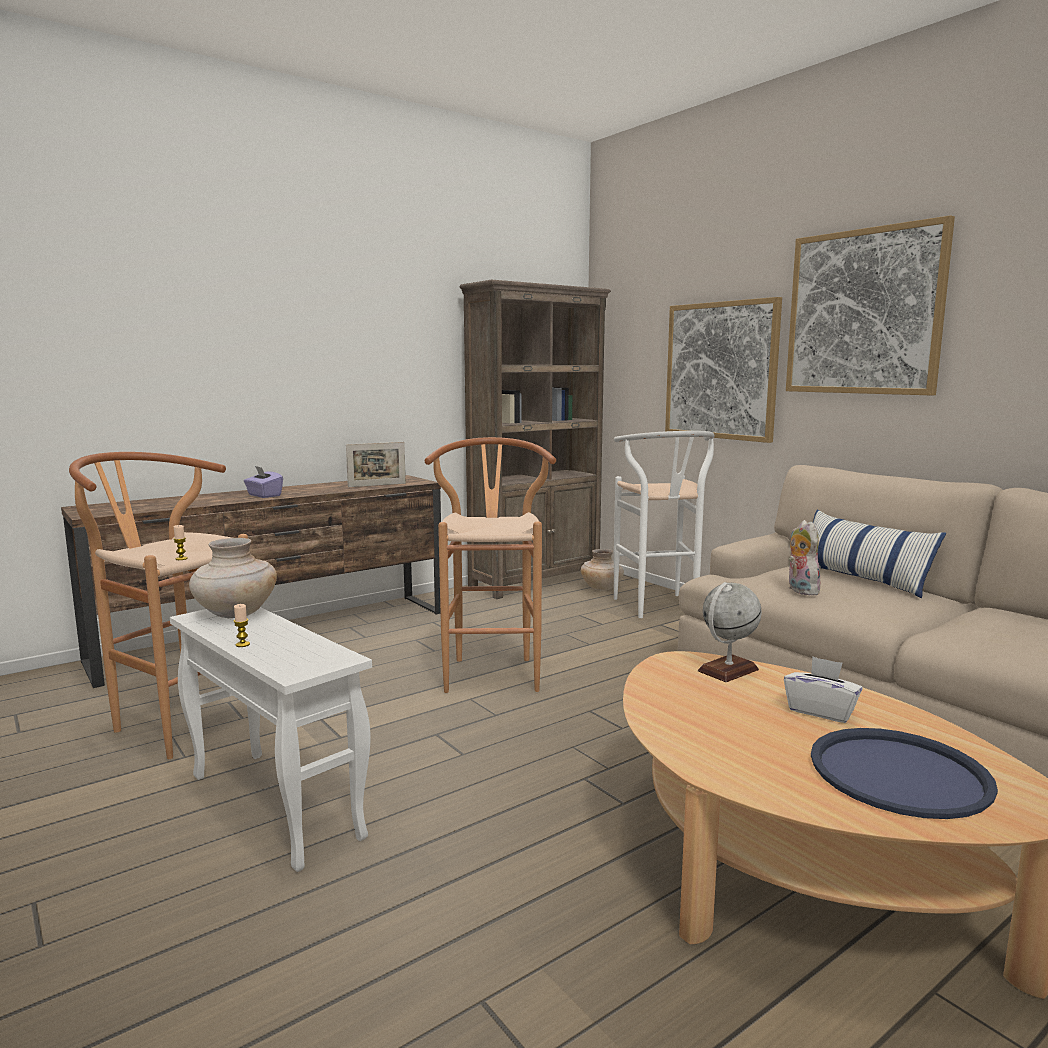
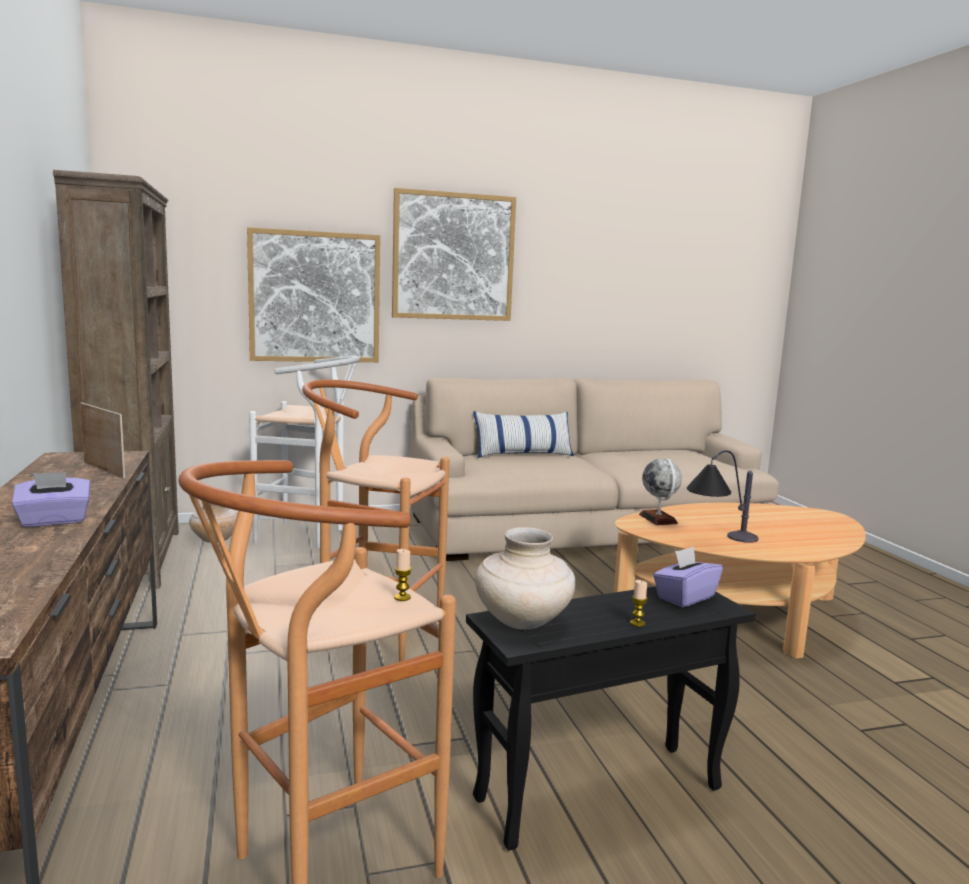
camera: 70 degrees left, 0 degrees up
(274, 806) = (599, 794): white side table -> black side table
(315, 657) = (685, 597): none -> purple tissue box
(377, 485) = (104, 470): picture frame -> picture frame turned 45 degrees counterclockwise
(685, 709) = (718, 540): none -> table lamp
(800, 590) = (531, 469): plush toy -> none
(821, 711) = (726, 517): white tissue box -> none
(899, 773) = (802, 524): blue tray -> none

